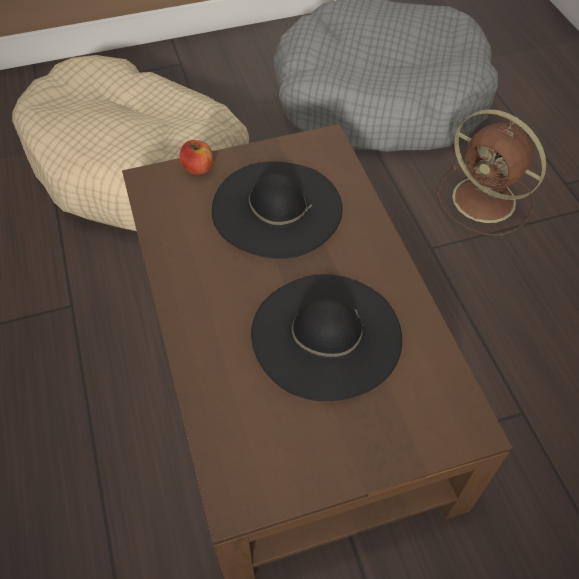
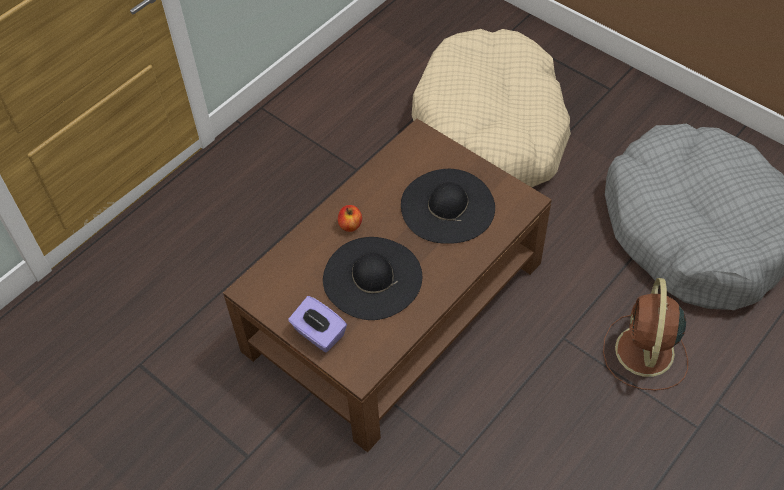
camera: 60 degrees right, 0 degrees up
(198, 168) = (448, 151): apple -> apple (350, 225)
(376, 445) = (319, 334): none -> purple tissue box

